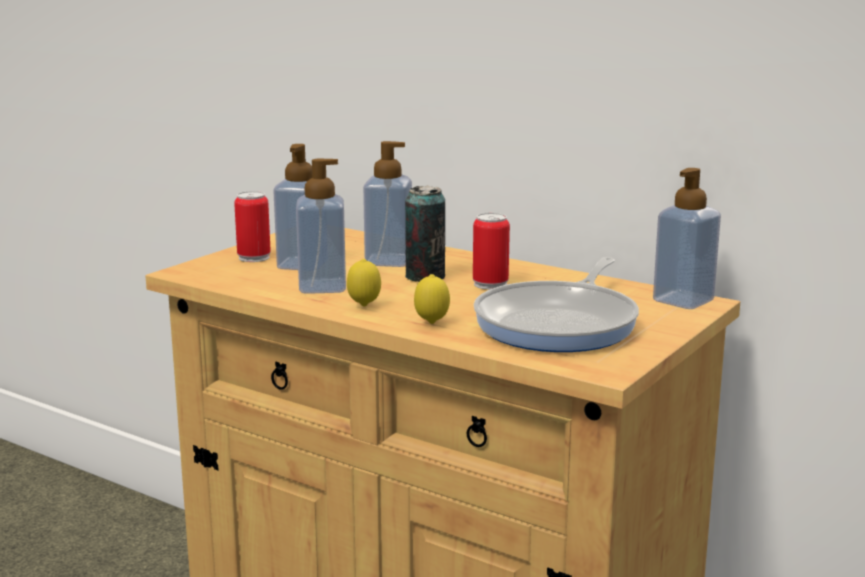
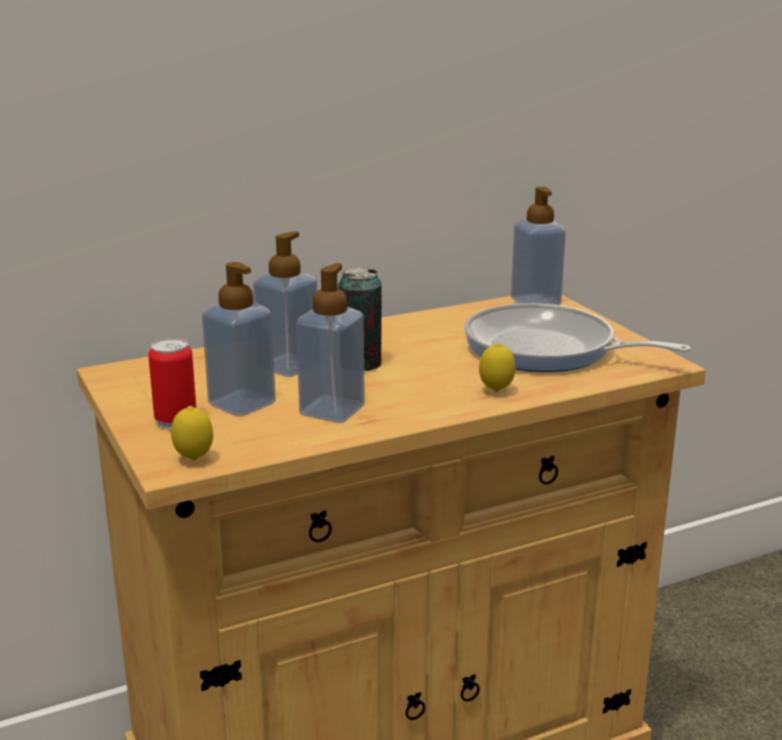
camera: 60 degrees left, 5 degrees up
(364, 306) = (415, 406): lemon -> lemon (194, 460)
(490, 284) = (415, 346): can -> none
(560, 324) = (547, 350): frying pan -> frying pan turned 150 degrees clockwise

